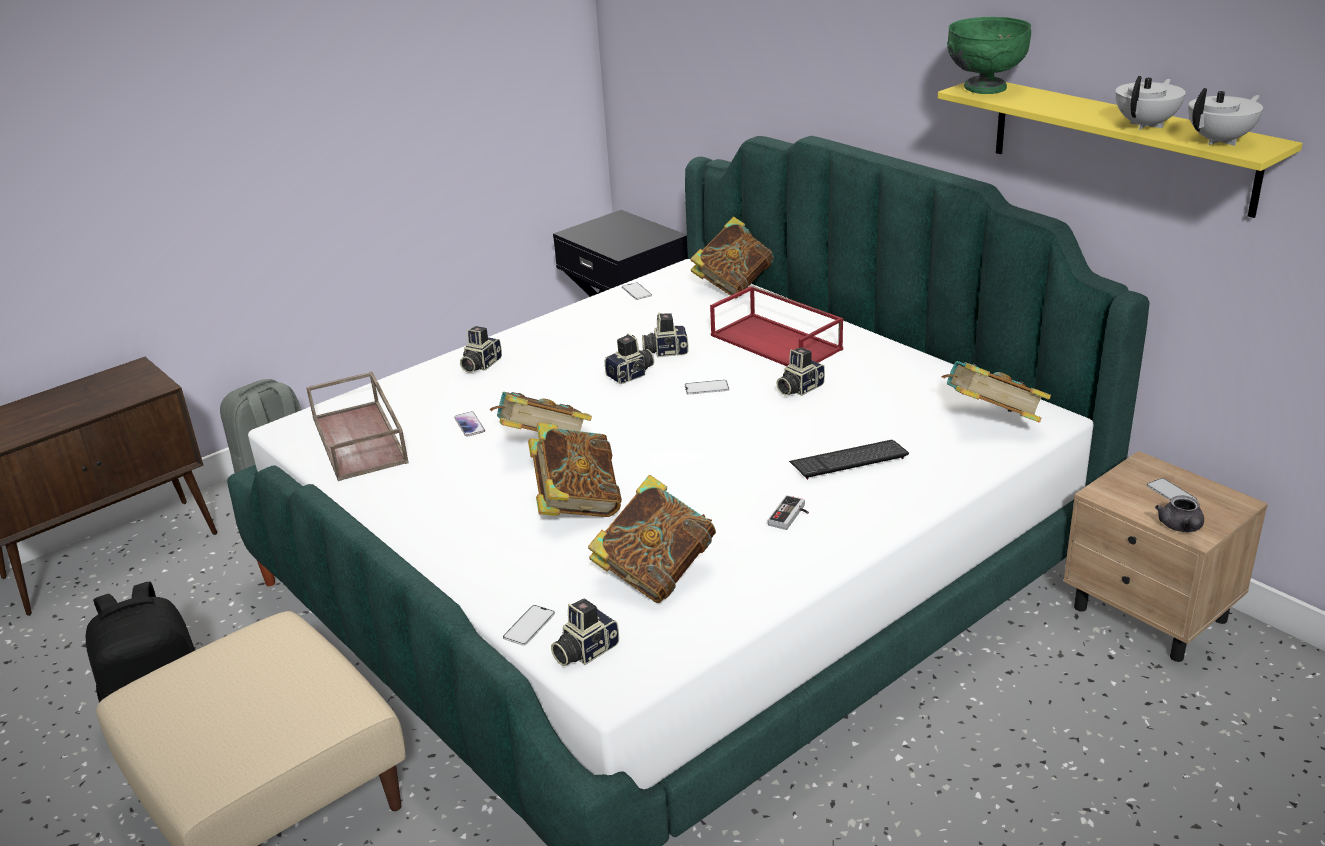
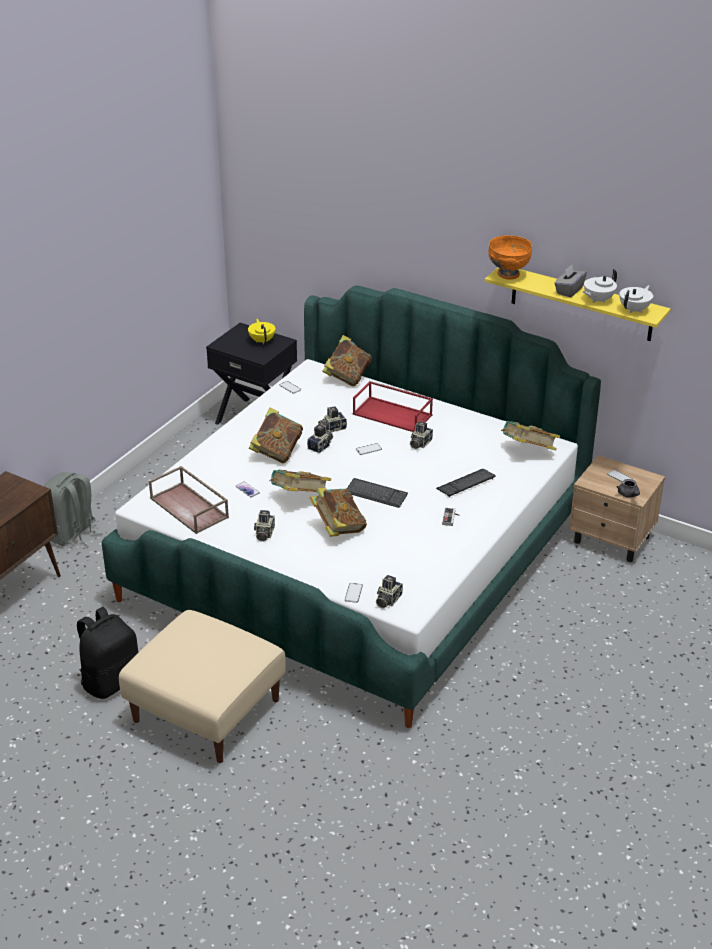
camera: 20 degrees left, 5 degrees up
(480, 365) = (226, 450): camera -> camera (264, 534)
(637, 232) = (262, 340): none -> yellow teapot
(655, 574) = (400, 558): book -> book (276, 452)
(677, 458) = (376, 494): none -> keyboard
(984, 88) = (508, 275): green bowl -> orange bowl
(1092, 111) = (569, 290): none -> grey tissue box
(1146, 125) = (598, 300): white teapot -> white teapot turned 150 degrees counterclockwise

